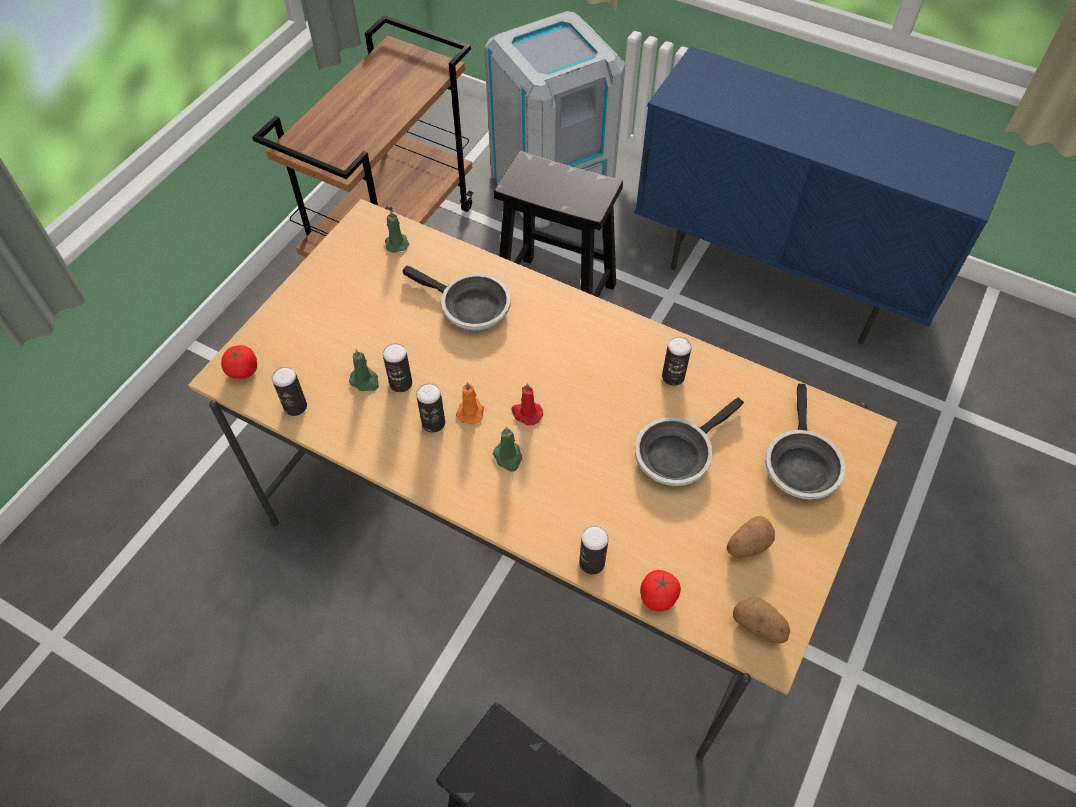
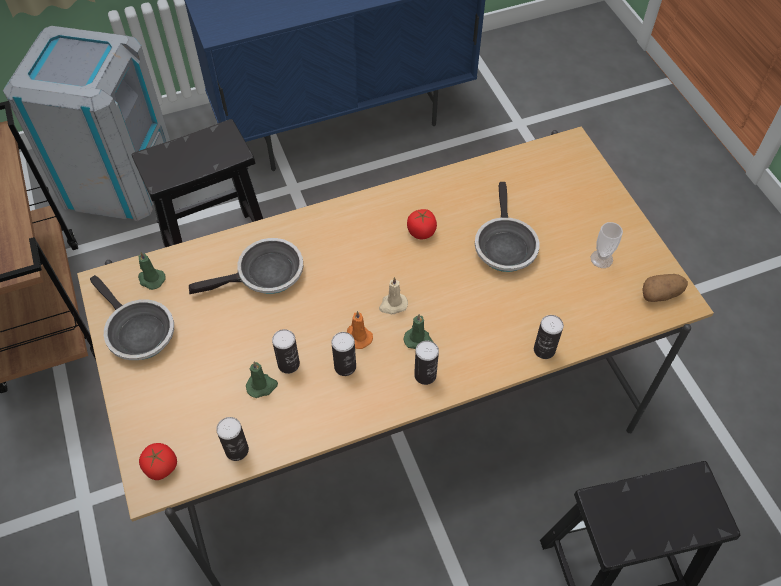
camera: 50 degrees left, 0 degrees up
(526, 413) = (393, 305): red candle -> beige candle
(658, 597) = (599, 331): tomato -> tomato (421, 232)
(673, 377) = (444, 205): can -> can (425, 375)
(747, 545) = (601, 259): potato -> cup
(800, 464) = (568, 191): frying pan -> frying pan (137, 332)

